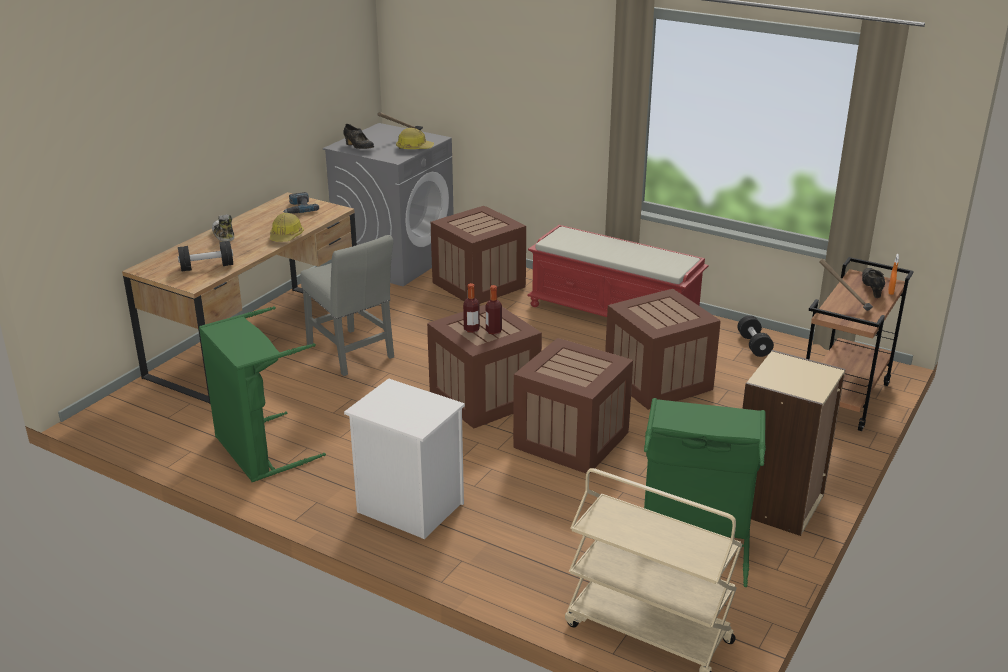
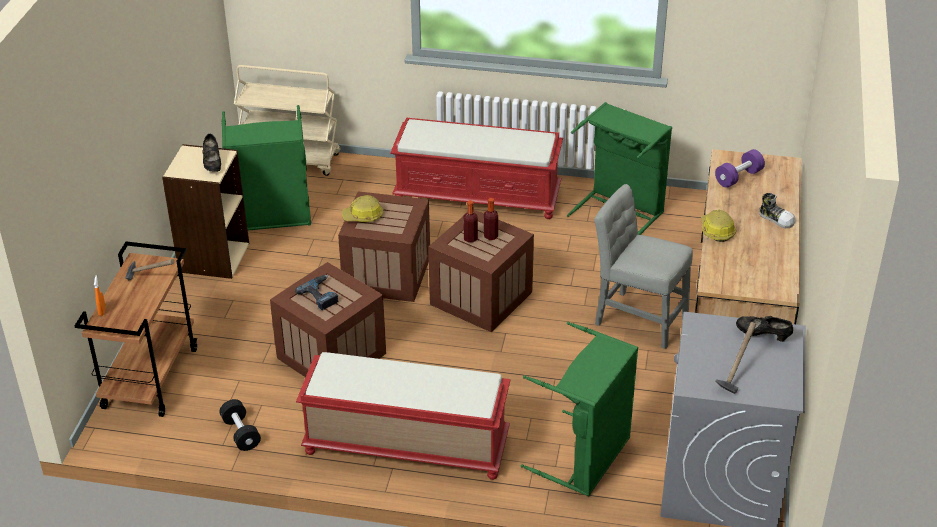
camera: 160 degrees right, 10 degrees up
(207, 267) = (738, 177): black dumbbell -> purple dumbbell
(298, 208) = (754, 276): power drill -> power drill (321, 295)
(407, 508) = (478, 195): white nightstand -> red bench
(414, 148) = (696, 352): hard hat -> hard hat (363, 216)
(478, 285) = (586, 458): crate -> green laundry basket
(872, 289) = (120, 311): black shoe -> black shoe (212, 164)

